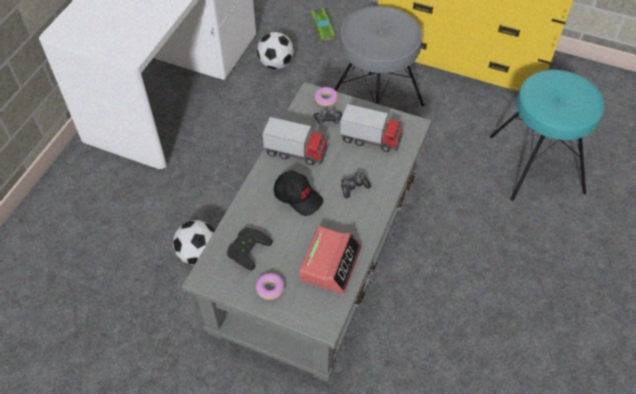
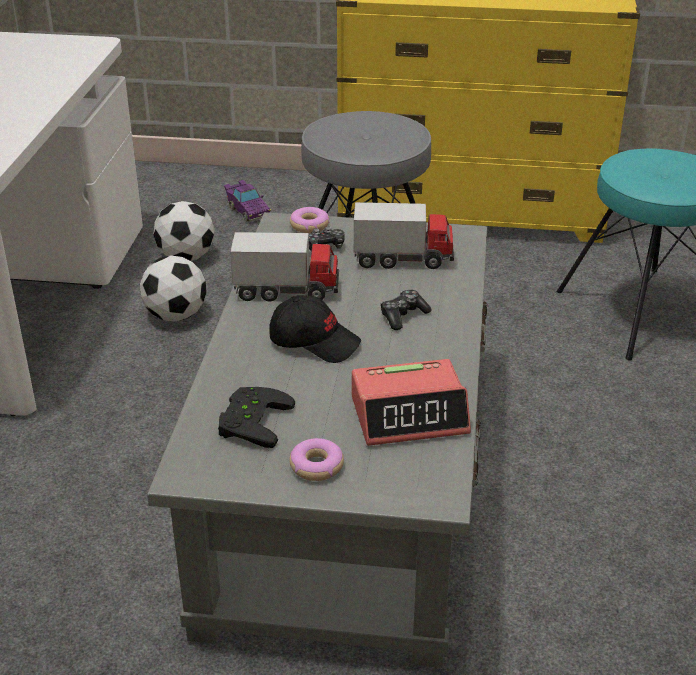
camera: 15 degrees left, 20 degrees down
(198, 254) = (131, 522): football -> football (176, 315)
(322, 30) = (247, 210): green toy car -> purple toy car
(330, 263) = (410, 415): alarm clock -> alarm clock turned 75 degrees clockwise

